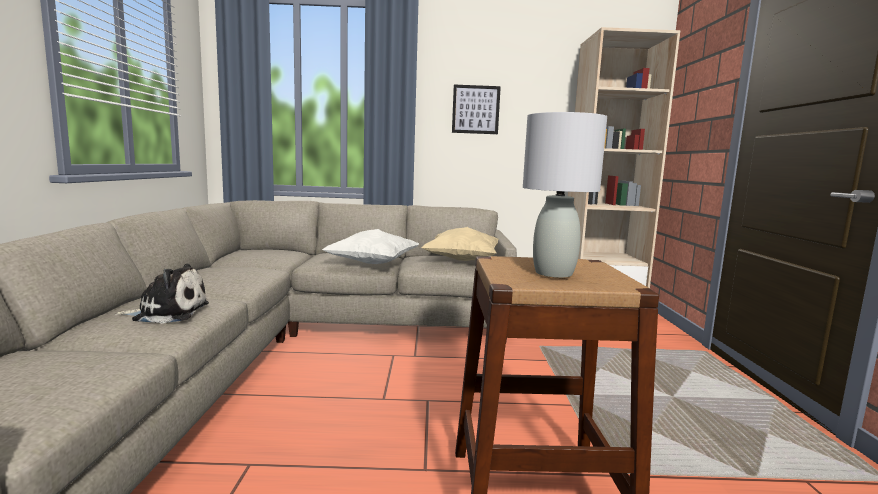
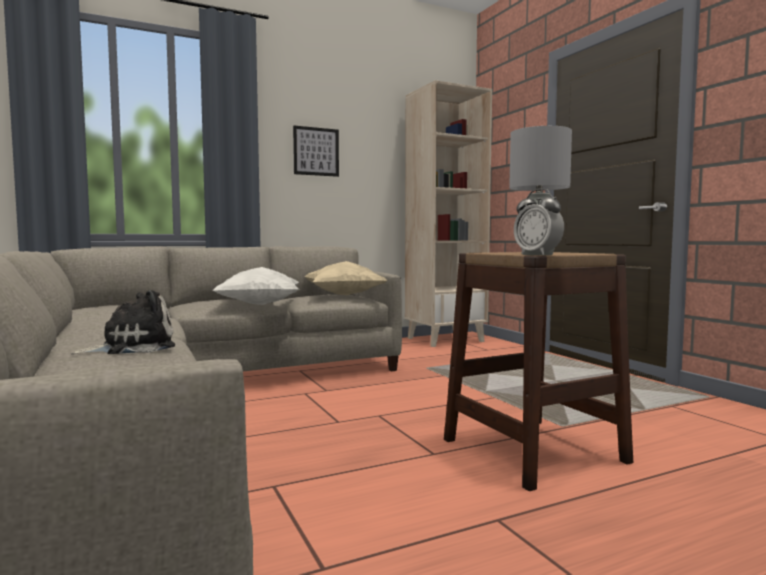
camera: 25 degrees left, 5 degrees down
(515, 282) = (537, 254): none -> alarm clock

